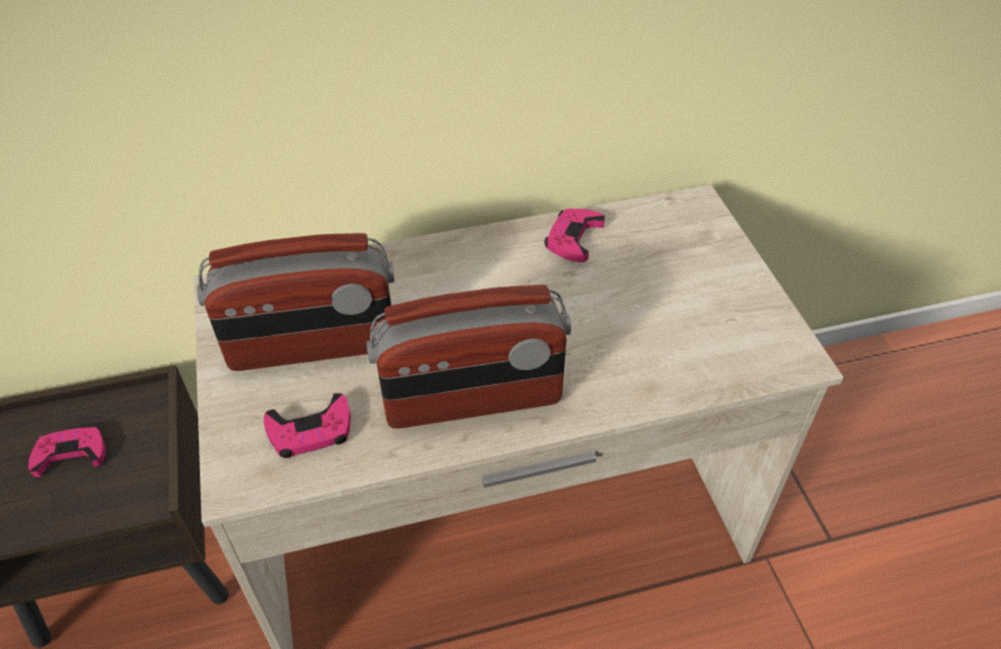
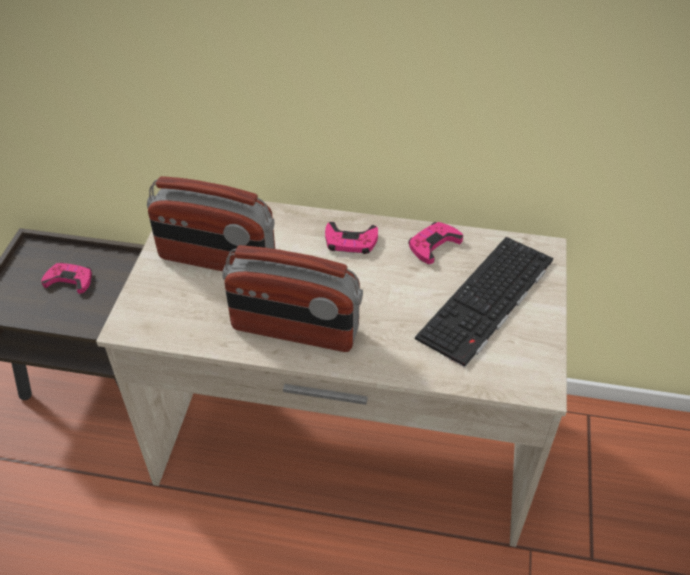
camera: 25 degrees right, 0 degrees up
(310, 431) = (185, 312): pink game controller -> pink game controller (350, 242)
(676, 282) = (487, 301): none -> keyboard

